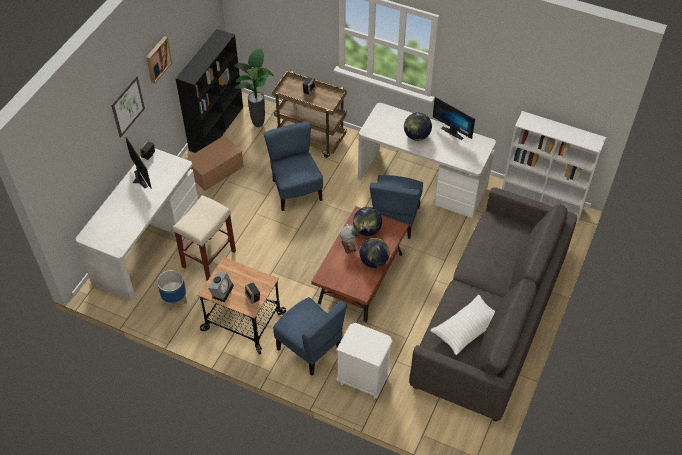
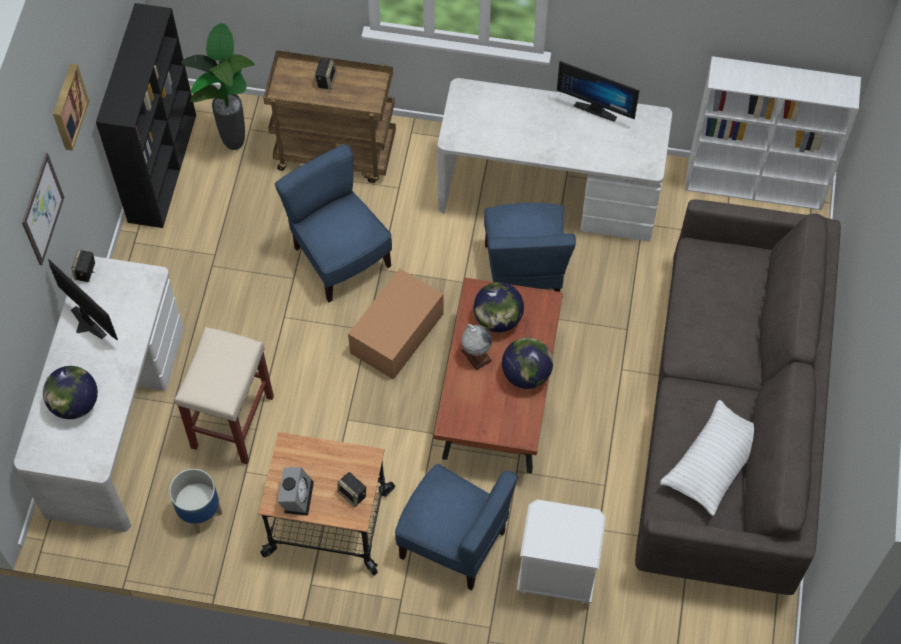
camera: 15 degrees left, 10 degrees up
(215, 170) = (188, 251): cardboard box -> cardboard box (397, 333)
(417, 136) = (538, 130): globe -> globe (75, 404)

